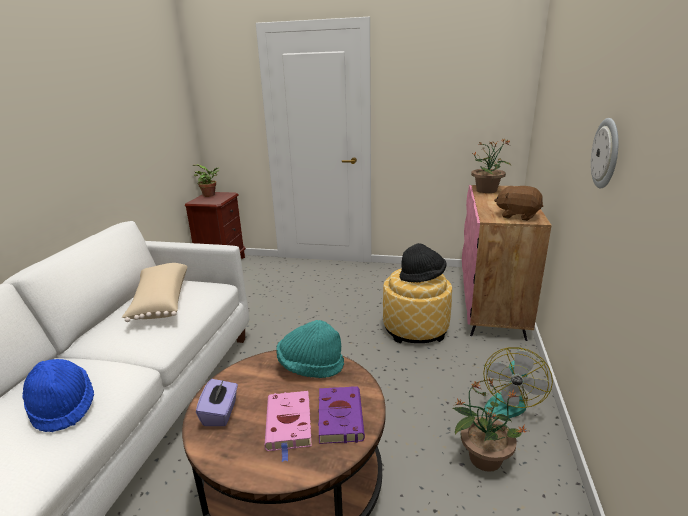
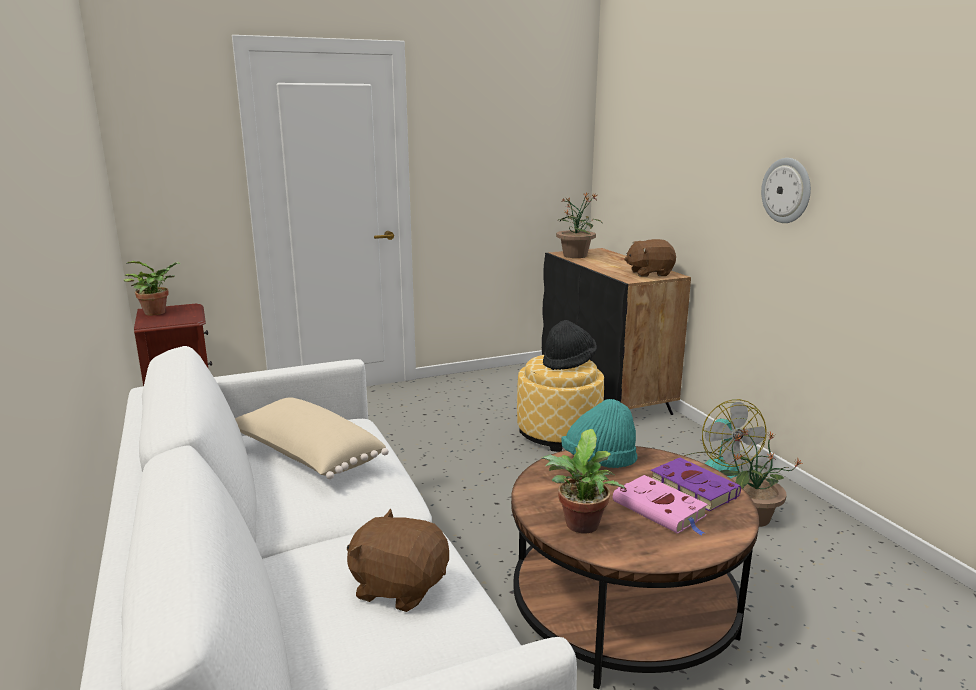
camera: 35 degrees left, 5 degrees down
(62, 407) = (399, 587): blue hat -> brown plush toy
(220, 413) = (580, 527): purple tissue box -> potted plant
(492, 305) = (606, 392): pink cabinet -> black cabinet

